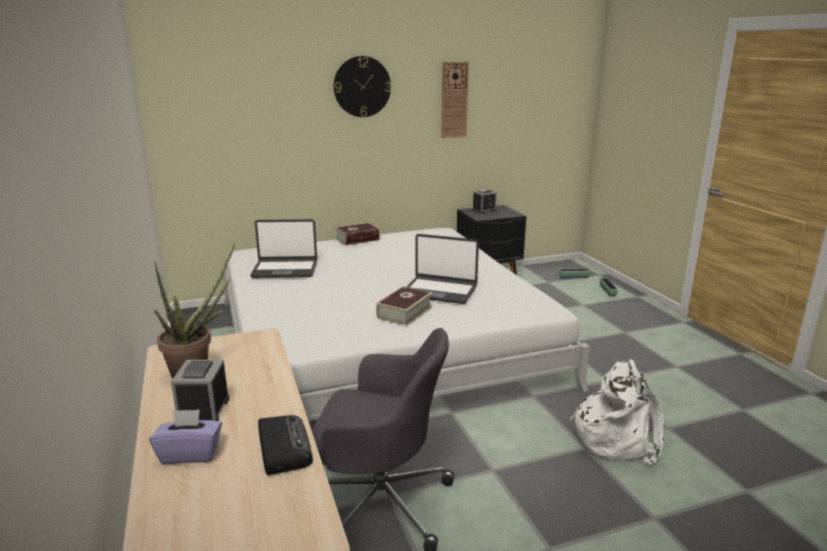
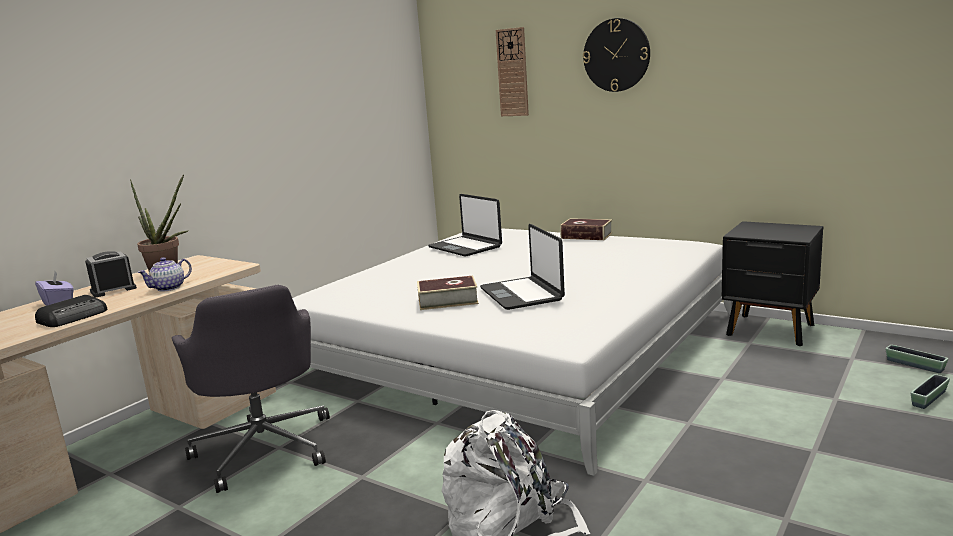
camera: 55 degrees right, 5 degrees down
(272, 380) = (169, 288): none -> teapot
(454, 100) = (740, 67): wall clock -> wall clock (512, 72)
(484, 210) = (771, 227): alarm clock -> none

